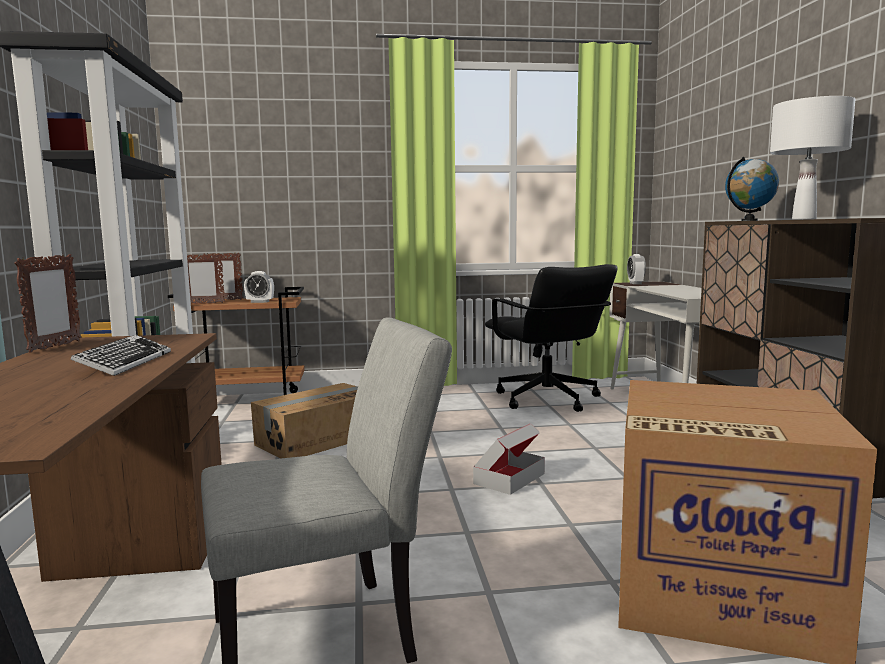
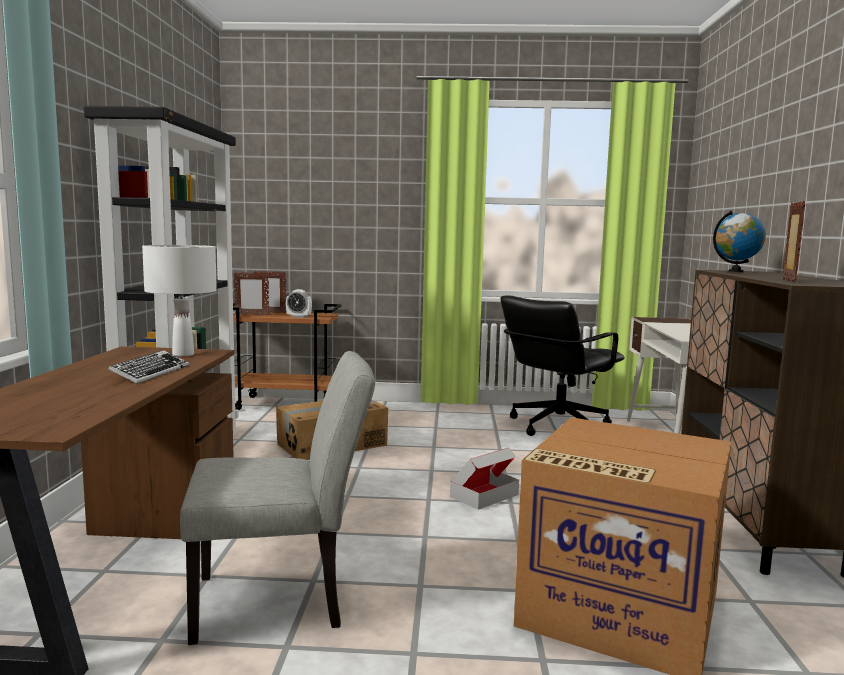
camera: 10 degrees right, 0 degrees up
(54, 346) = (108, 354): picture frame -> picture frame (788, 281)
(547, 399) = (557, 426): black office chair -> black office chair turned 60 degrees clockwise
(635, 283) = (655, 319): alarm clock -> none
(804, 219) = (777, 276): white table lamp -> white table lamp (183, 354)

